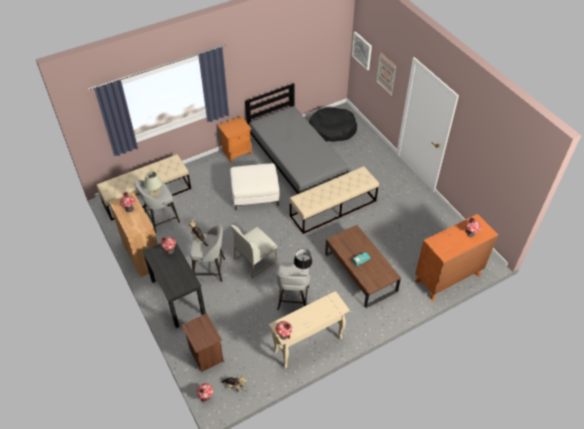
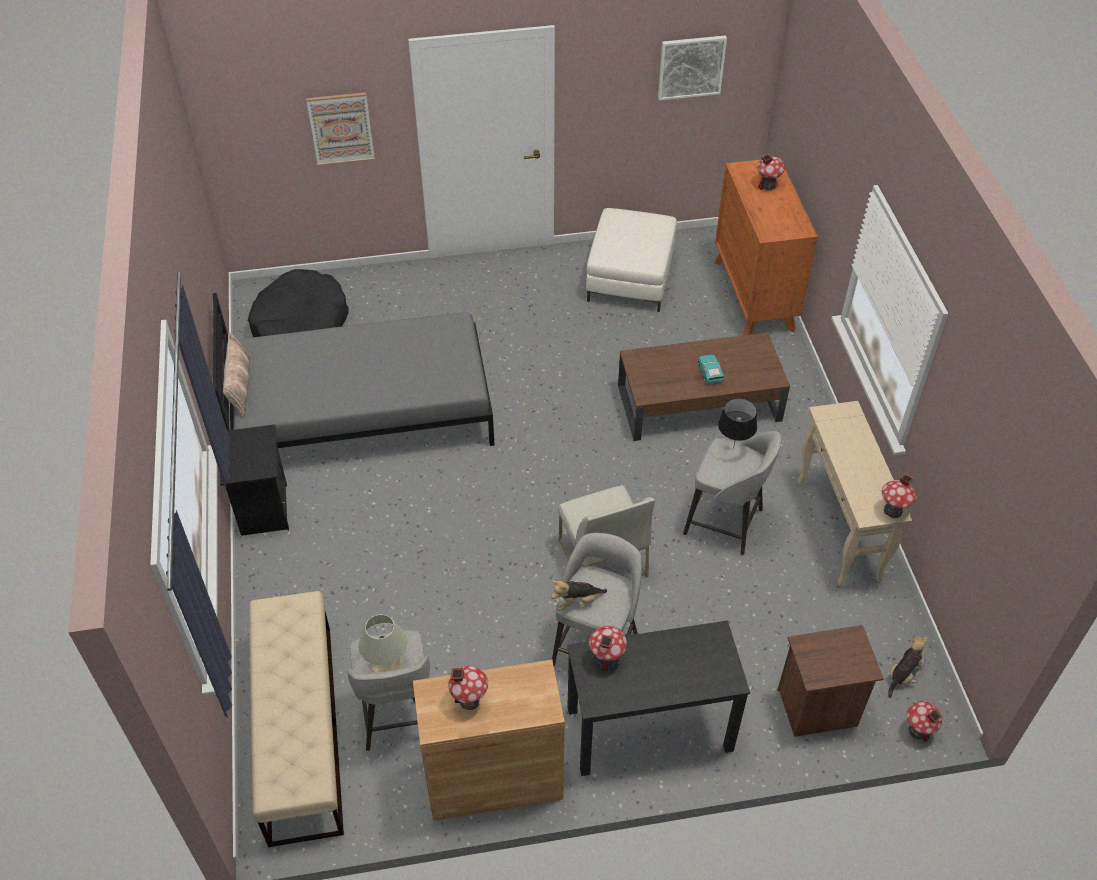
camera: 70 degrees left, 0 degrees up
(236, 152) = (263, 509): orange nightstand -> black nightstand
(255, 194) = (416, 509): white ottoman -> white ottoman (630, 278)
(270, 115) = (239, 385): none -> pillow
(333, 208) = (522, 392): beige bench -> none
(362, 50) = (243, 136): picture -> picture (691, 67)

